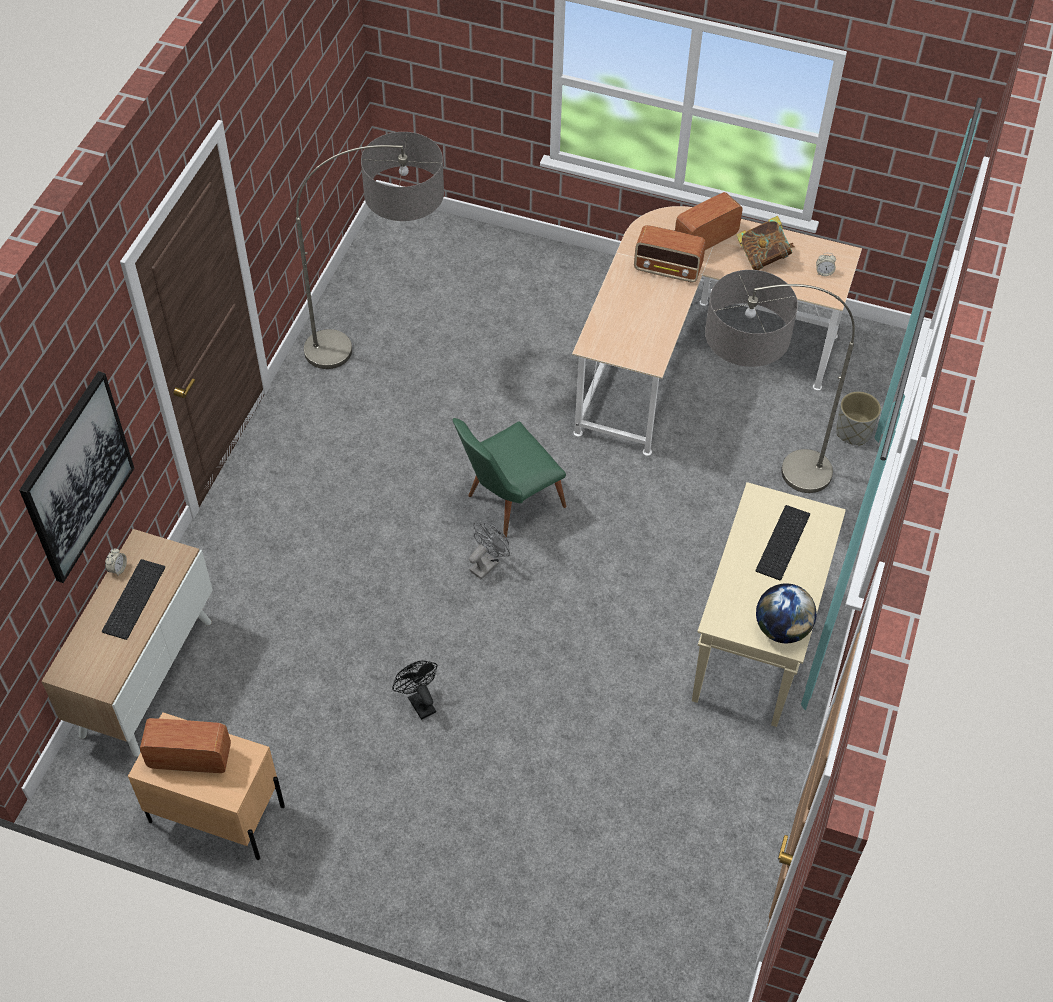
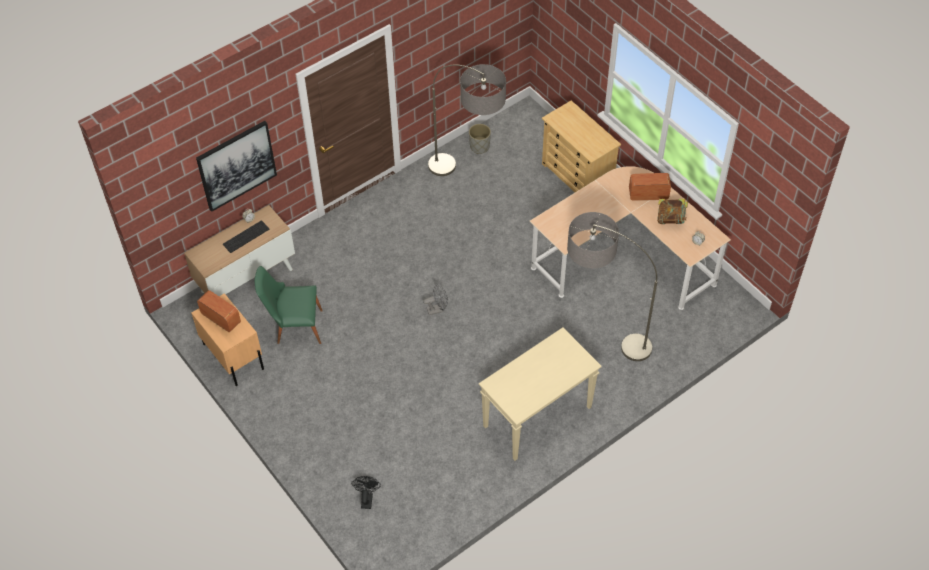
camera: 35 degrees right, 0 degrees up
(419, 701) = (356, 356): black fan -> black fan (367, 498)
(507, 503) = (470, 285): green chair -> green chair (294, 326)
(536, 276) = (577, 176): none -> beige dresser
(668, 269) = (614, 201): radio -> none
(781, 628) = (519, 404): globe -> none
(784, 544) = (555, 366): keyboard -> none
(853, 432) = (680, 341): grey planter -> grey planter (480, 147)

